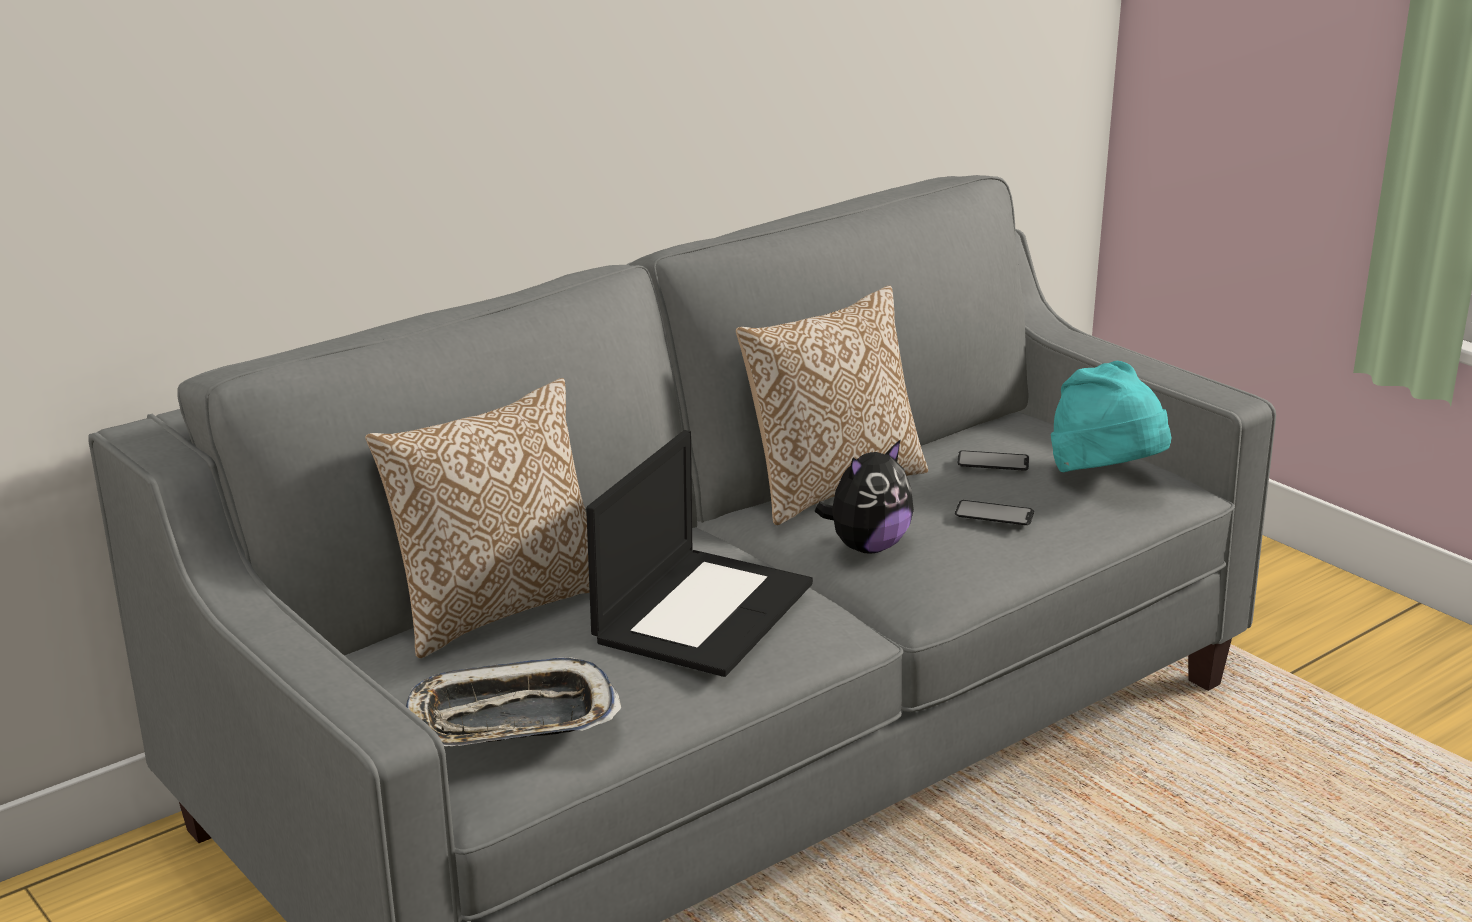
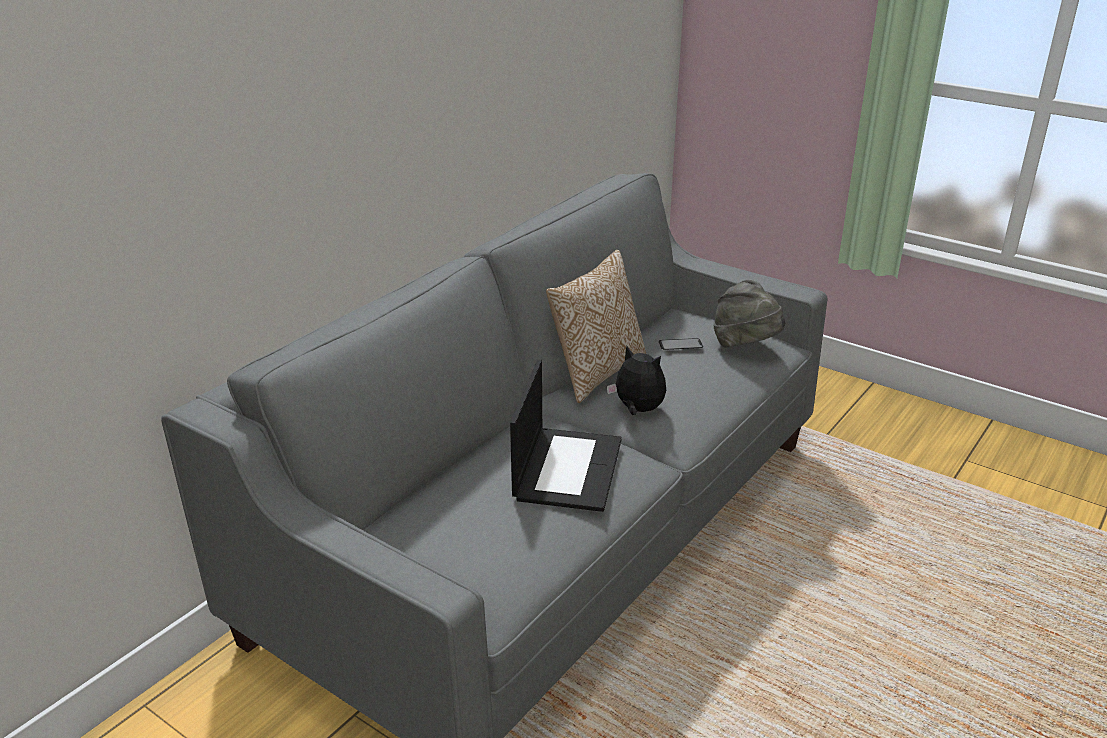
camera: 15 degrees left, 5 degrees up
(497, 607) = (441, 485): pillow -> none
(511, 720) = (491, 563): tray -> none
(867, 547) = (637, 410): plush toy -> plush toy turned 90 degrees counterclockwise
(994, 515) = (698, 380): phone -> none
(1106, 477) = (745, 346): turquoise hat -> grey hat

